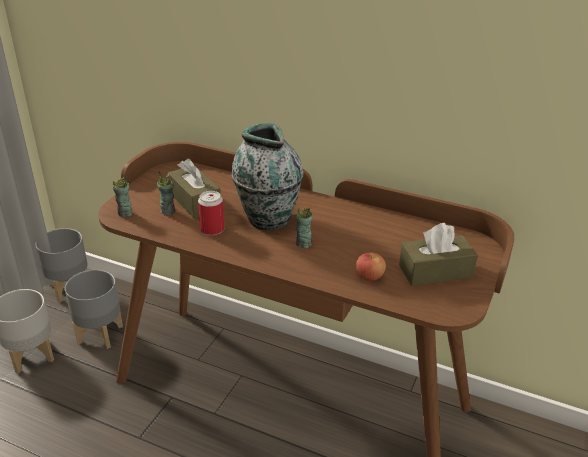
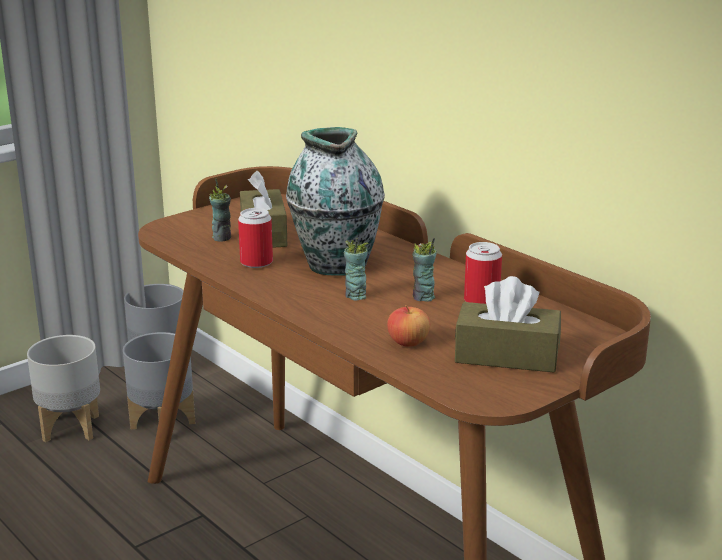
camera: 25 degrees right, 10 degrees down
(125, 213) = (171, 231): cup -> cup (423, 297)
(384, 229) = (481, 301): none -> can

